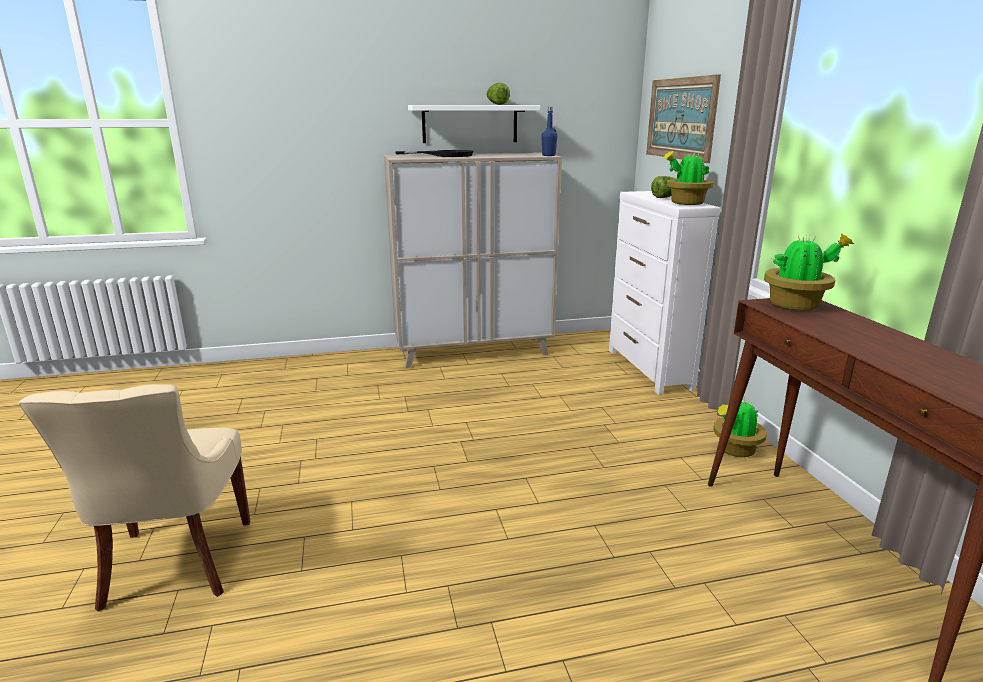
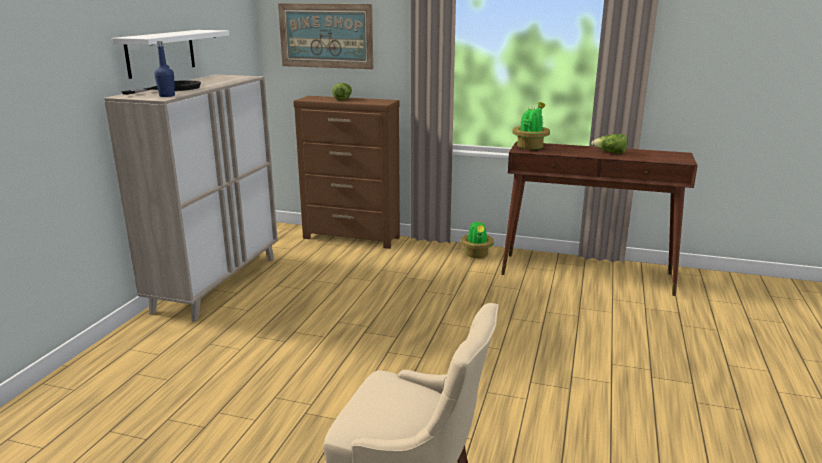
camera: 60 degrees left, 0 degrees up
(496, 104) = (190, 32): lettuce -> lettuce (610, 153)
(548, 155) = (250, 76): blue bottle -> blue bottle (167, 96)
(649, 369) = (352, 238): white dresser -> brown dresser
(685, 203) = (374, 101): potted plant -> none

